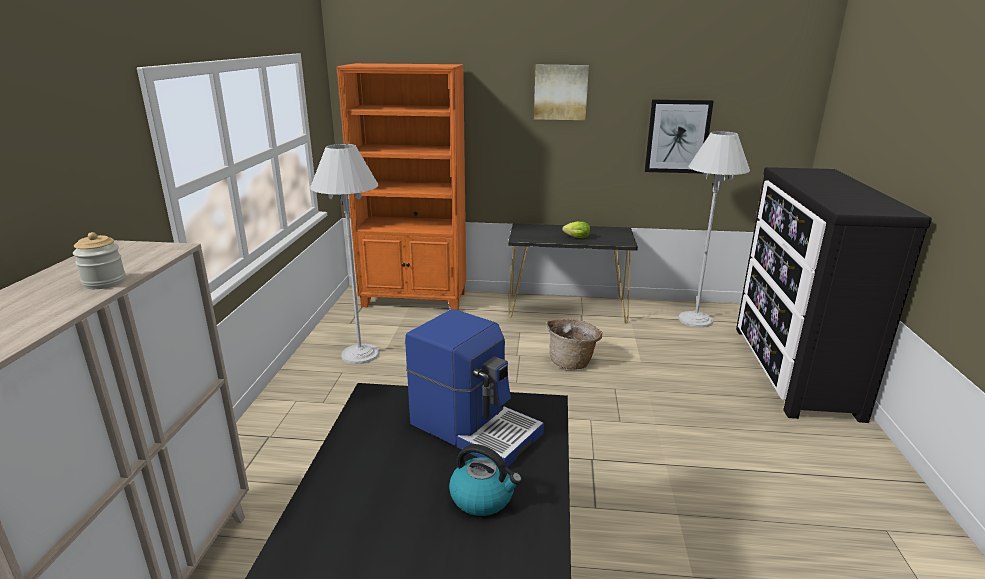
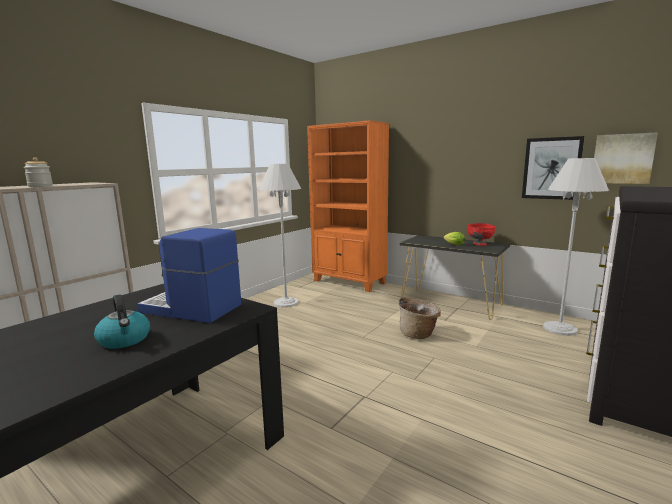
camera: 30 degrees right, 10 degrees down
(475, 427) = (191, 309): coffee machine -> coffee machine turned 135 degrees clockwise
(560, 92) = (454, 138): picture -> picture (622, 159)
(602, 233) = (479, 244): none -> red bowl

